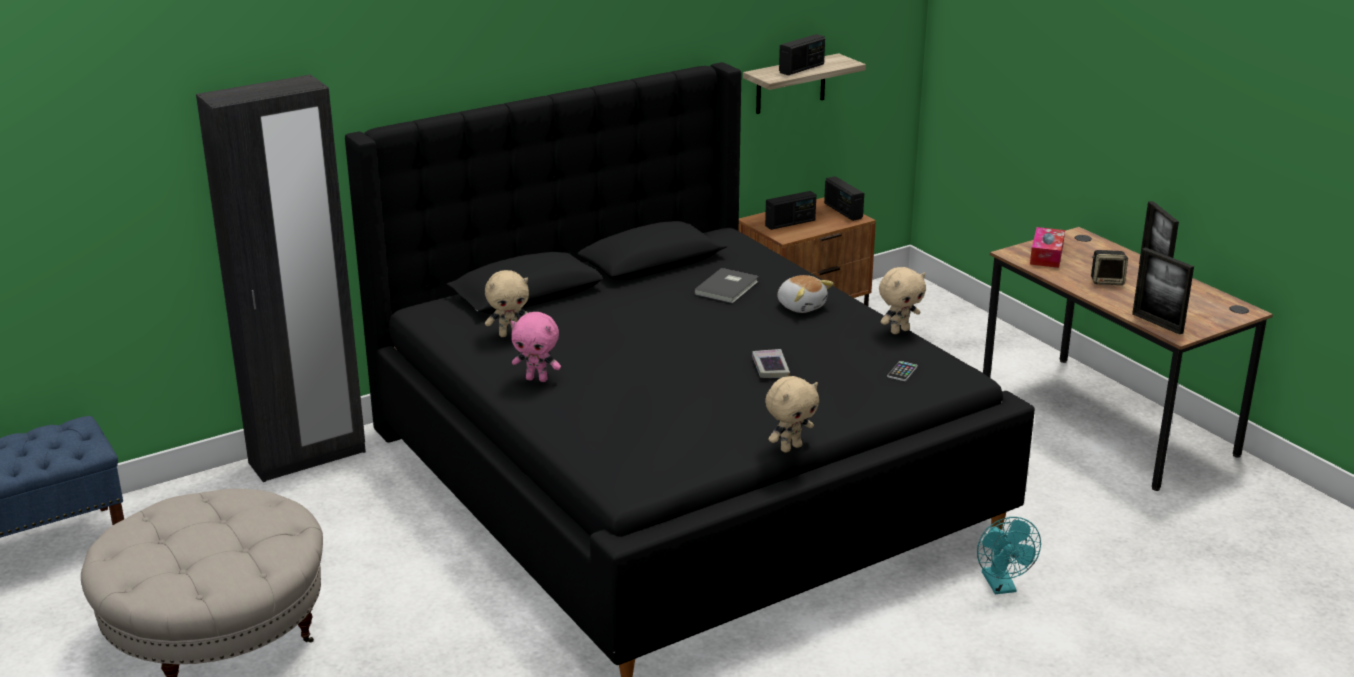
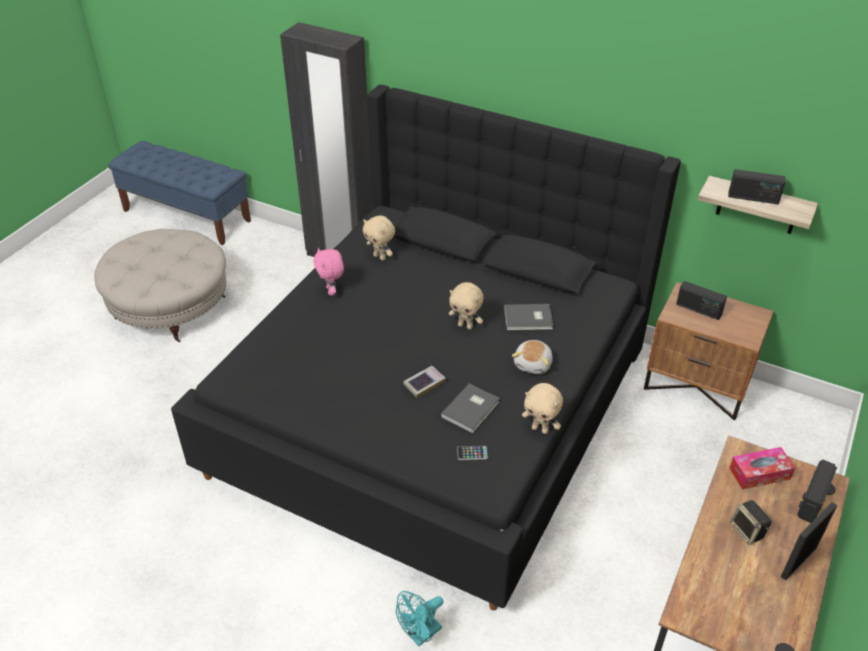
camera: 60 degrees right, 15 degrees up
(790, 447) = (321, 434): beige plush toy -> beige plush toy (465, 326)
(837, 354) = (472, 409): none -> grey book
(842, 211) = (753, 328): radio -> radio (812, 500)
(1157, 323) = (691, 592): picture frame -> none

